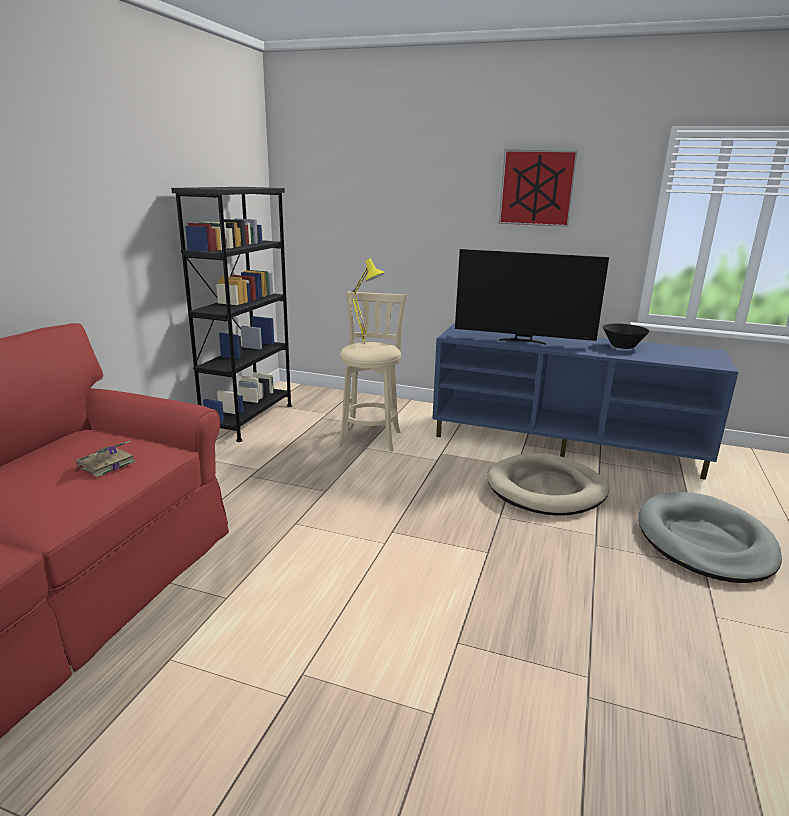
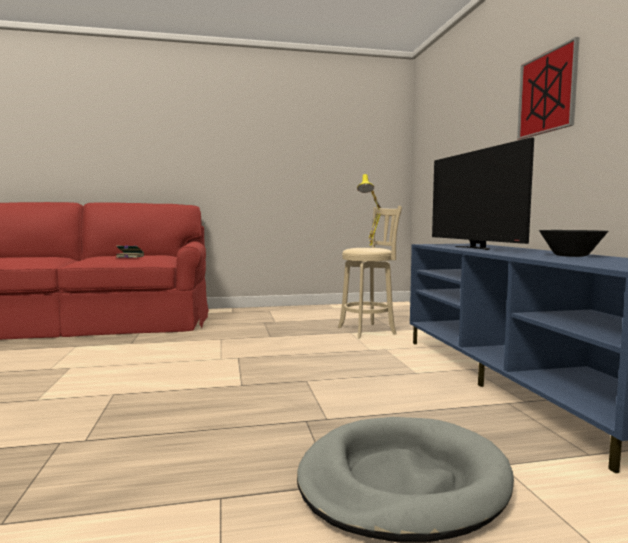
camera: 60 degrees right, 15 degrees down
(248, 419) = (336, 308): black bookcase -> none
(546, 489) = (388, 389): beige dog bed -> none

